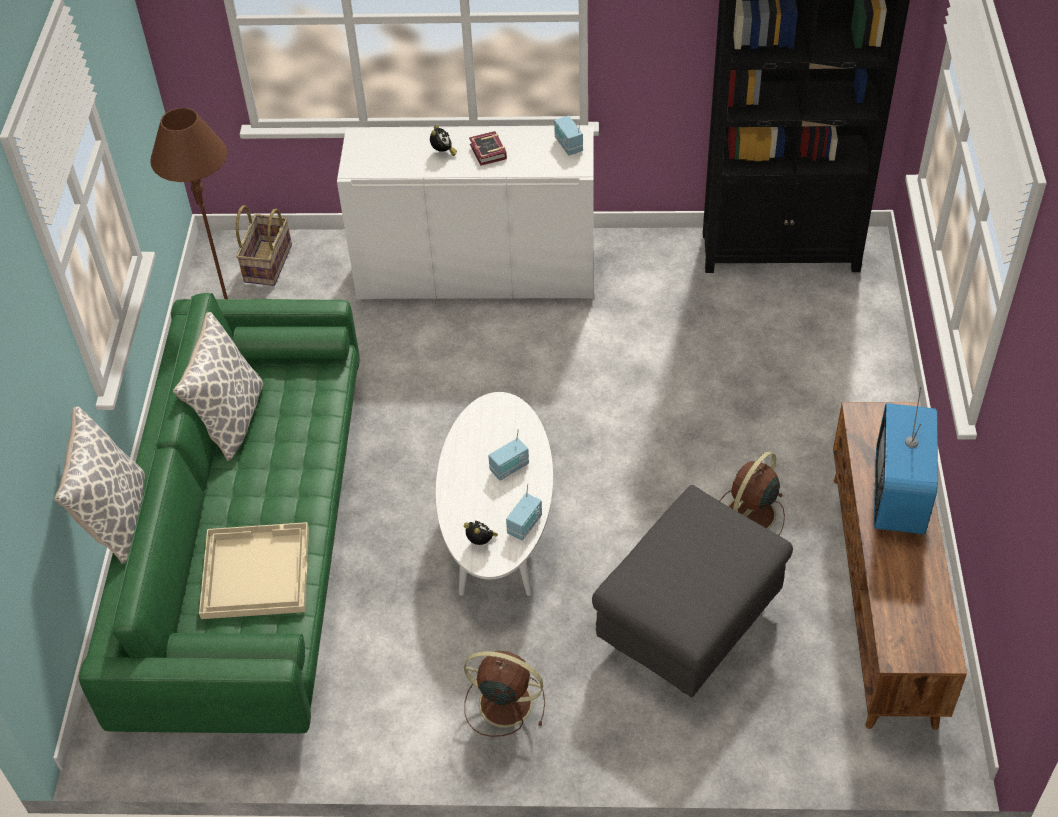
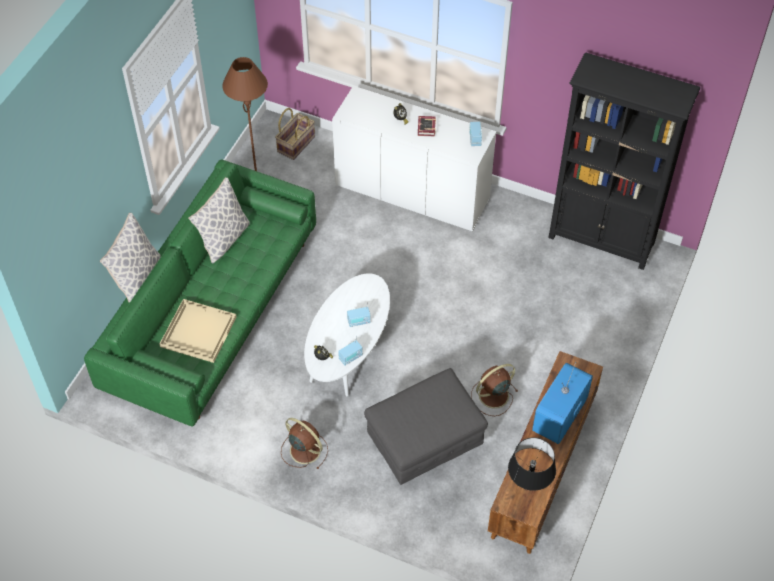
camera: 20 degrees right, 5 degrees up
(917, 619) = (528, 488): none -> black table lamp

